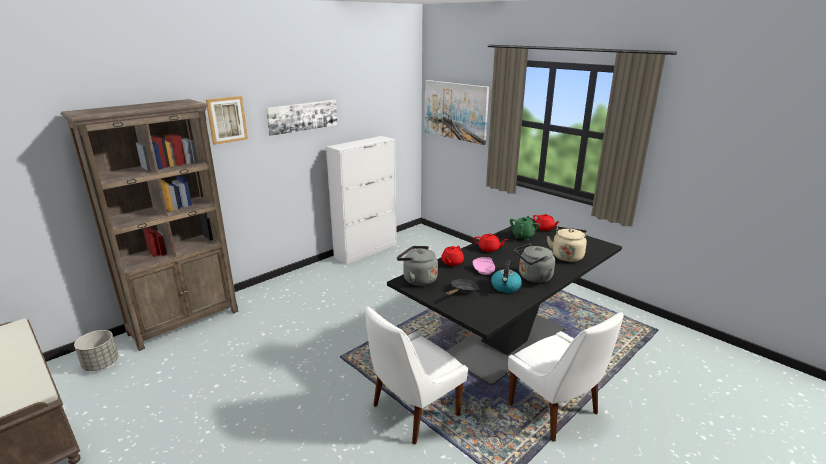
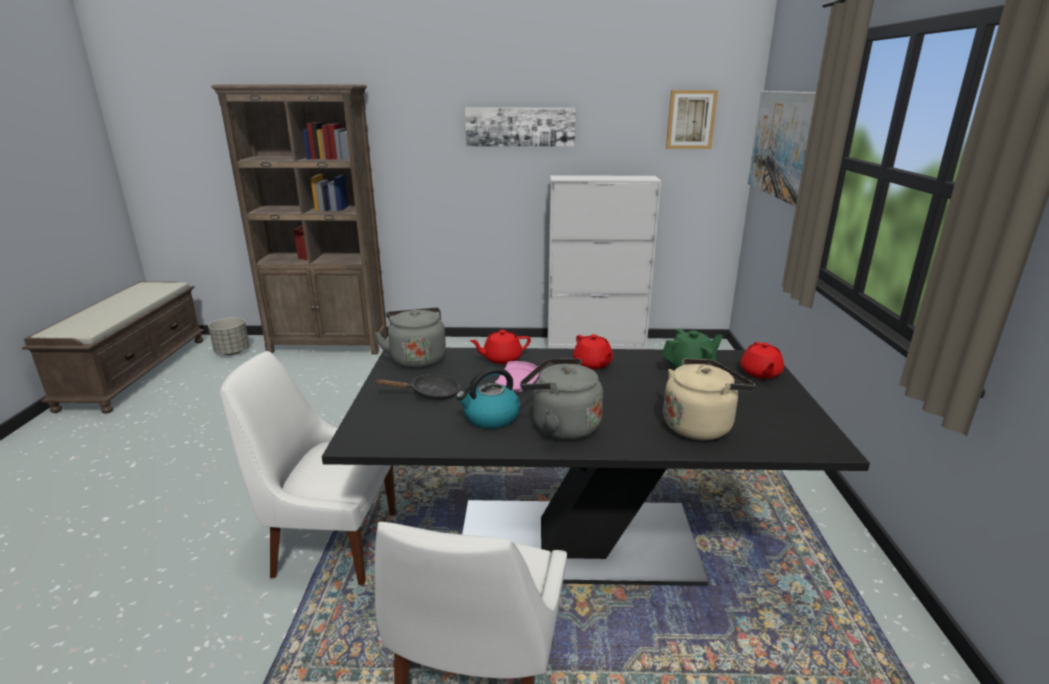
camera: 45 degrees right, 0 degrees up
(226, 119) = (411, 117): picture -> picture (690, 119)

